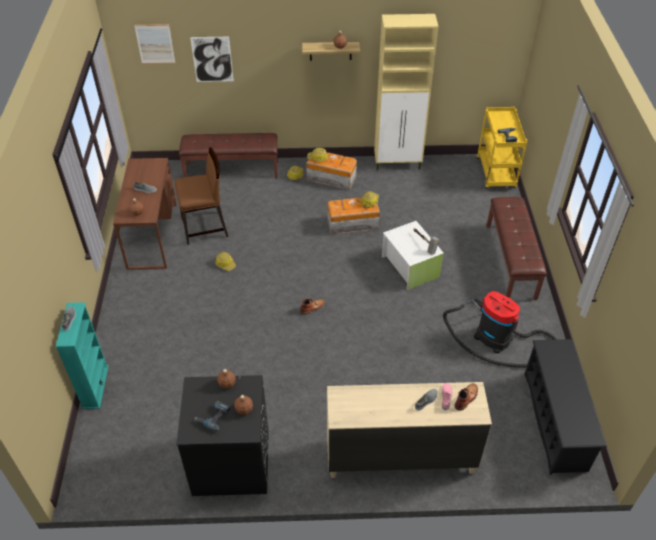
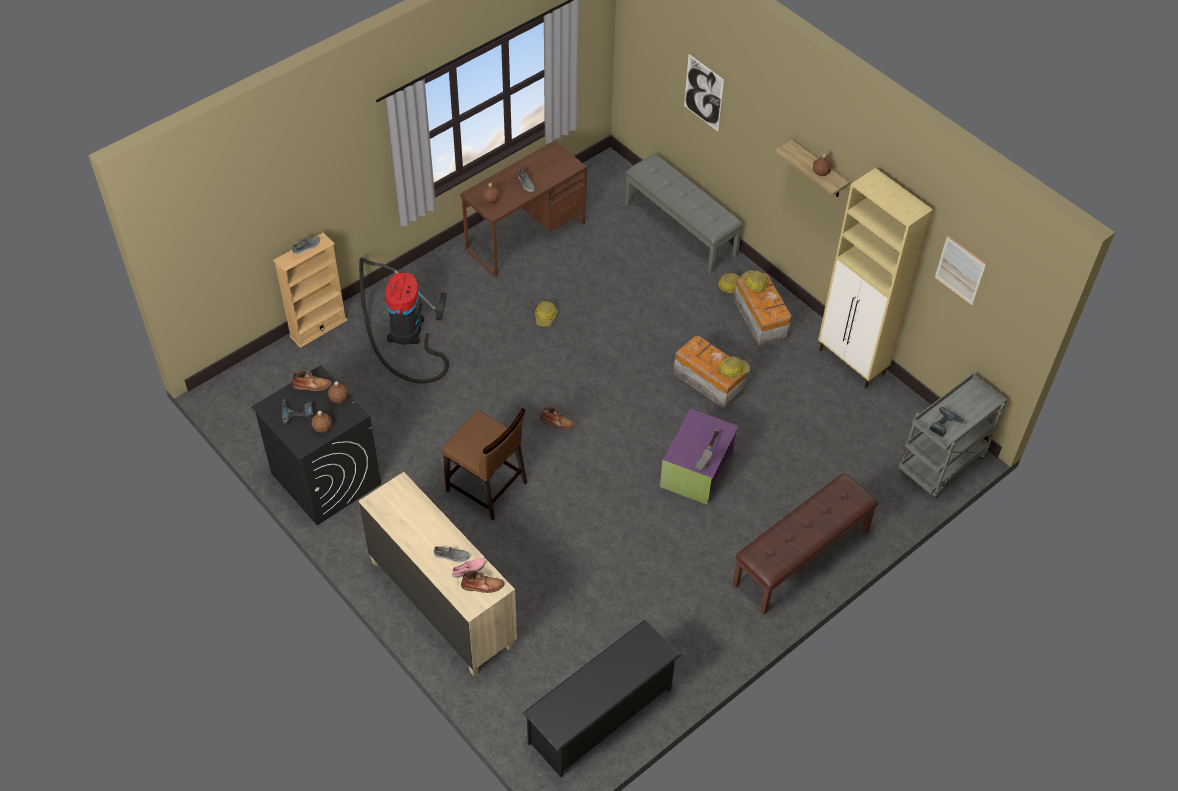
camera: 50 degrees right, 5 degrees up
(95, 387) = (318, 328): turquoise bookcase -> beige bookcase
(155, 44) = (656, 37): picture -> picture (960, 270)
(198, 393) = (312, 385): none -> brown boot
(205, 228) = (577, 267): brown chair -> brown chair (487, 488)
(232, 170) = (681, 230): brown bench -> grey bench
(410, 266) = (698, 470): white storage box -> purple storage box
(496, 174) = (941, 466): yellow cart -> grey cart
(497, 340) = (666, 607): vacuum cleaner -> vacuum cleaner (406, 334)

